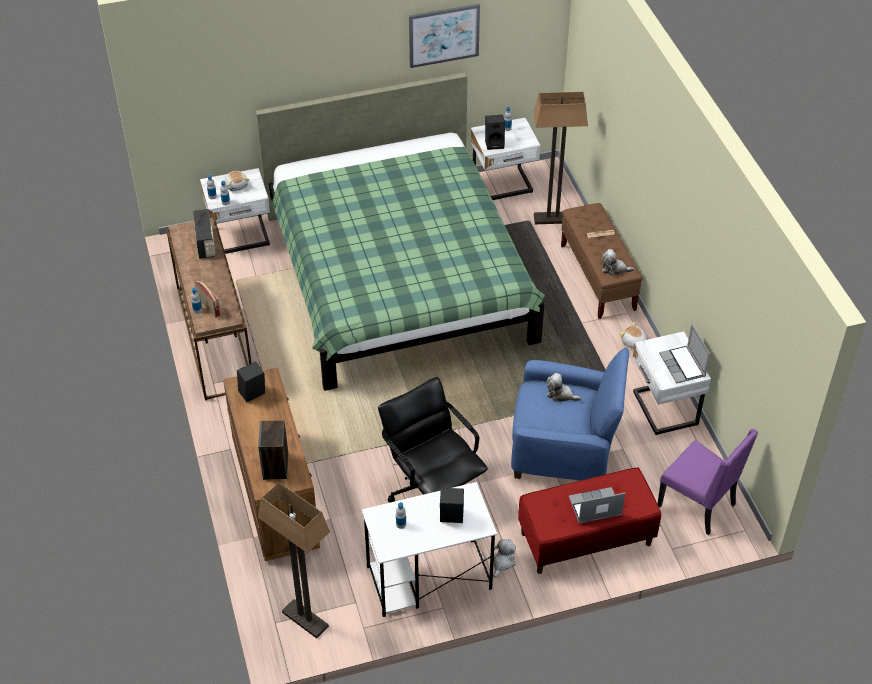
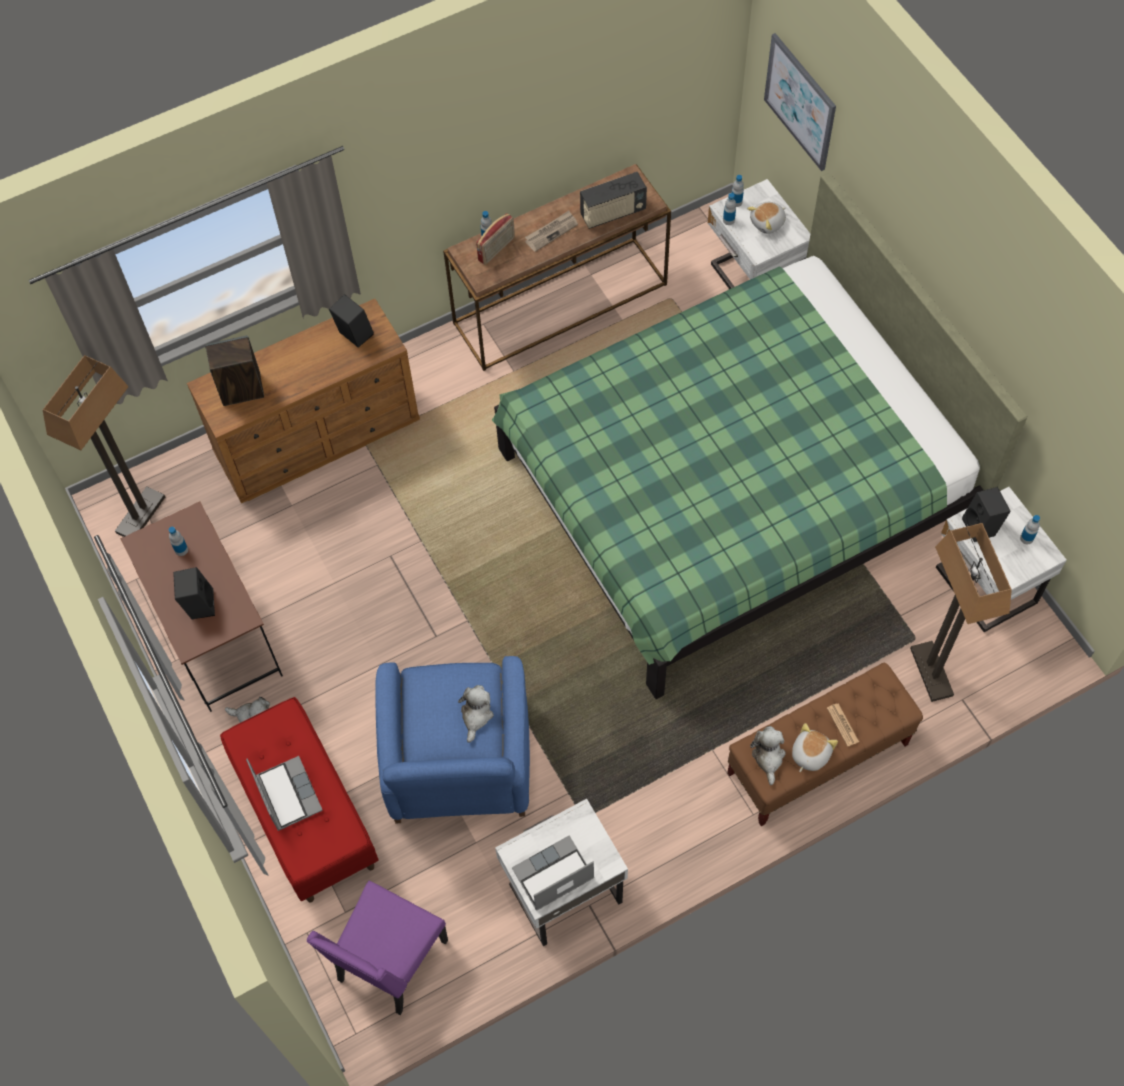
camera: 80 degrees right, 15 degrees up
(207, 276) = (551, 232): none -> newspaper
(428, 578) = (216, 634): white desk -> brown desk
(432, 490) = (355, 610): black office chair -> none
(444, 35) = (1030, 344): picture -> picture (800, 102)
(633, 342) = (690, 831): plush toy -> plush toy (809, 754)

